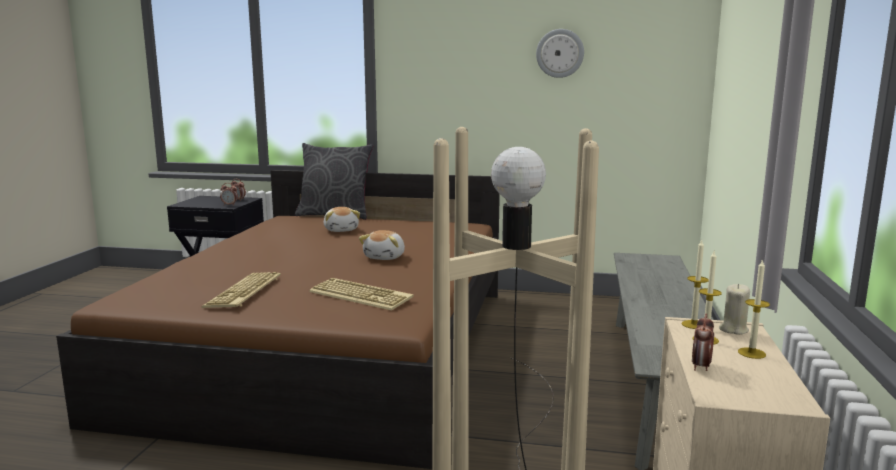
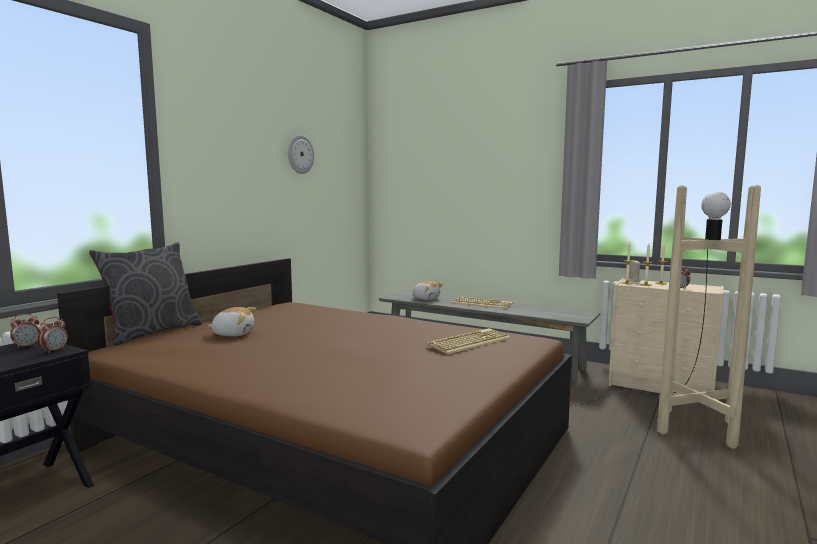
camera: 70 degrees left, 5 degrees down
(245, 292) = (430, 373): keyboard -> keyboard (483, 303)
(385, 257) = (360, 330): plush toy -> plush toy (426, 298)

